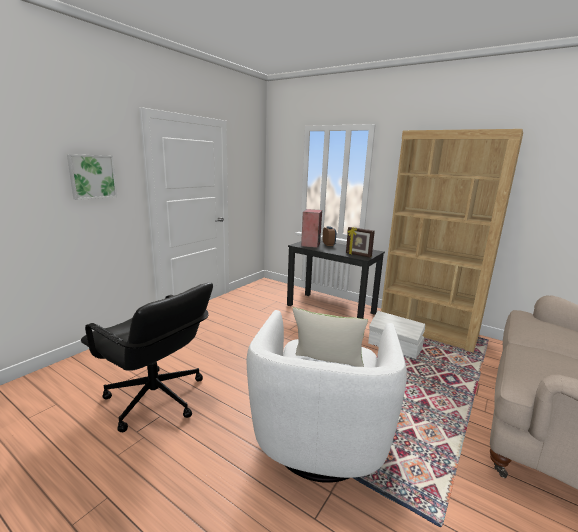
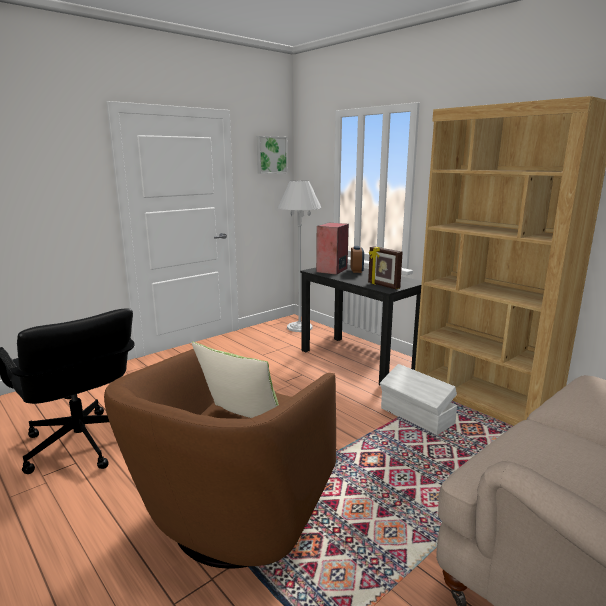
camera: 15 degrees right, 0 degrees up
(92, 176) = (47, 184): picture -> picture (271, 155)
(274, 287) = (299, 327): none -> white floor lamp
(320, 441) = (236, 519): white armchair -> brown armchair

